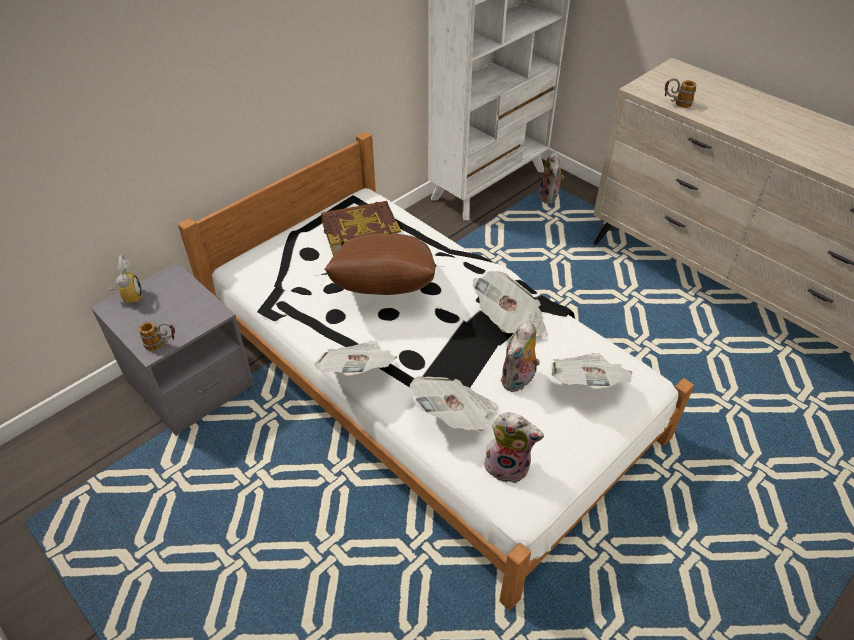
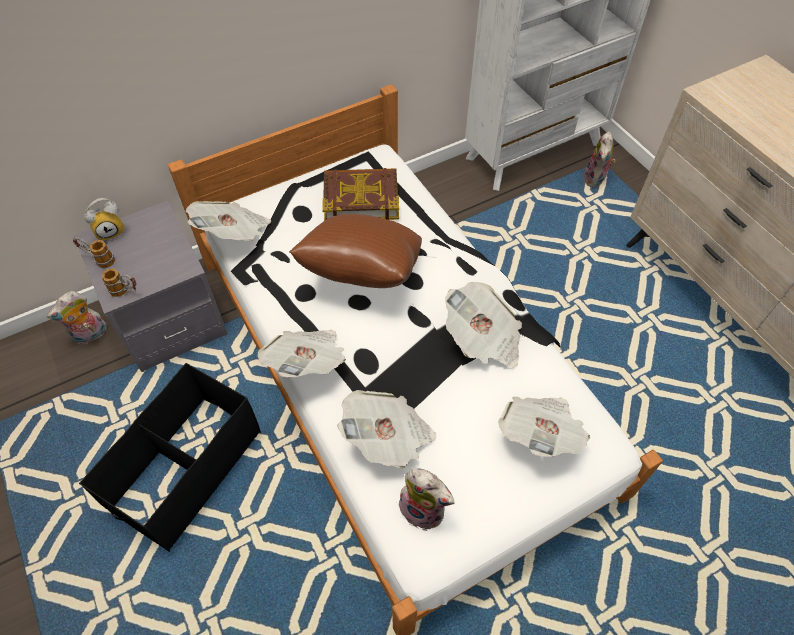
camera: 15 degrees right, 10 degrees up
(129, 297) = (111, 231): alarm clock -> alarm clock turned 60 degrees clockwise
(249, 280) = (234, 233): none -> newspaper
(250, 513) = (187, 470): none -> black storage box
(518, 381) = (468, 412): plush toy -> plush toy (90, 335)
(676, 104) = (745, 122): mug -> mug (98, 259)

